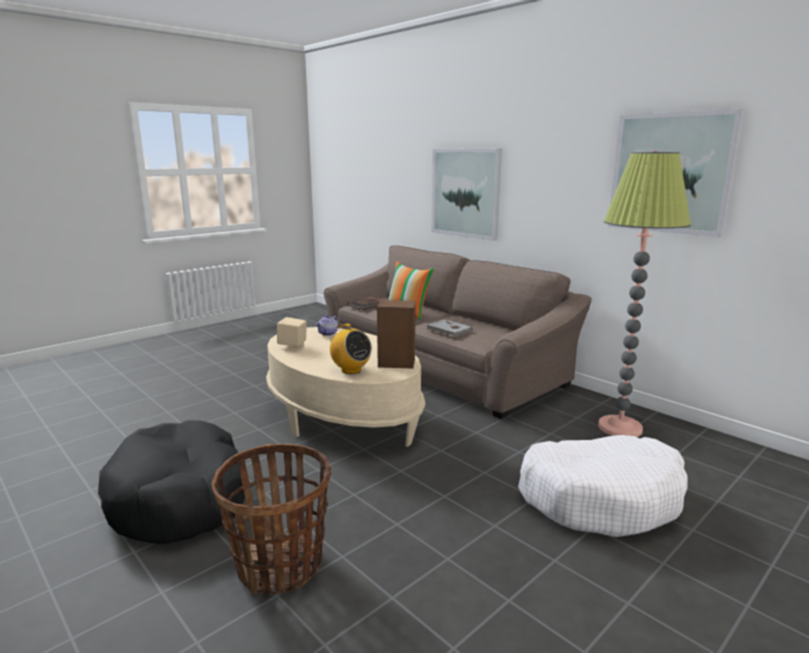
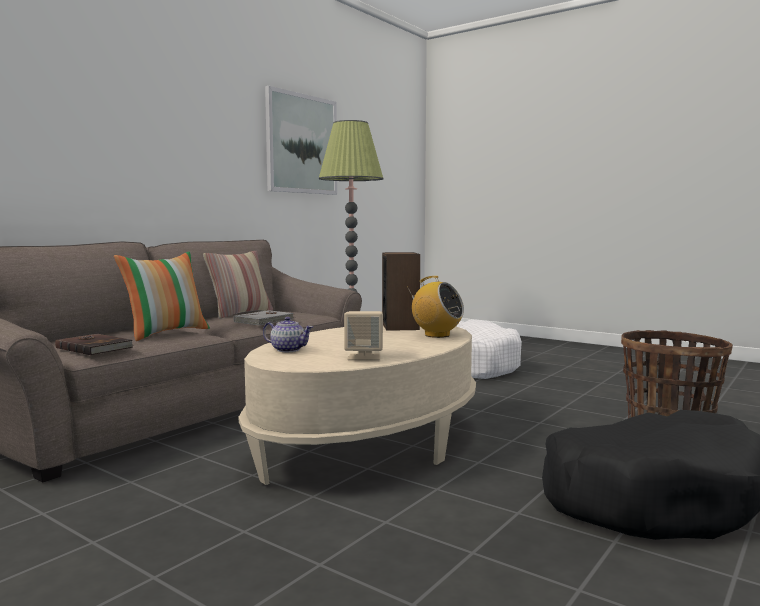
camera: 100 degrees left, 10 degrees down
(350, 370) = (436, 335): radio -> radio turned 90 degrees clockwise
(465, 193) = (85, 151): picture -> none
(490, 325) = (240, 314): none -> pillow

